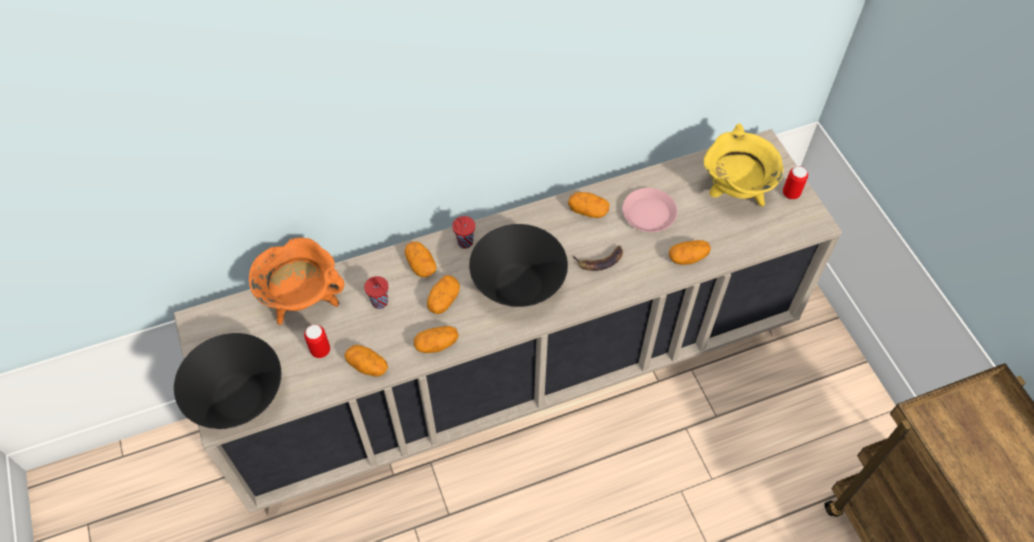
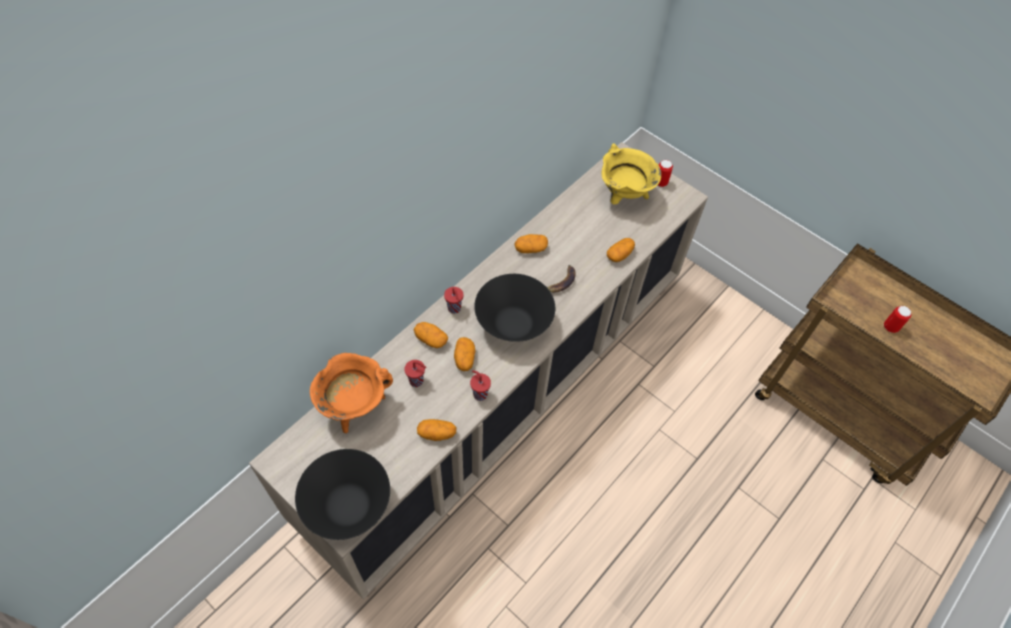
camera: 30 degrees left, 0 degrees up
(320, 350) = (392, 438): can -> can (890, 327)
(436, 344) = (479, 394): potato -> red cup
(649, 214) = (575, 234): pink plate -> none

